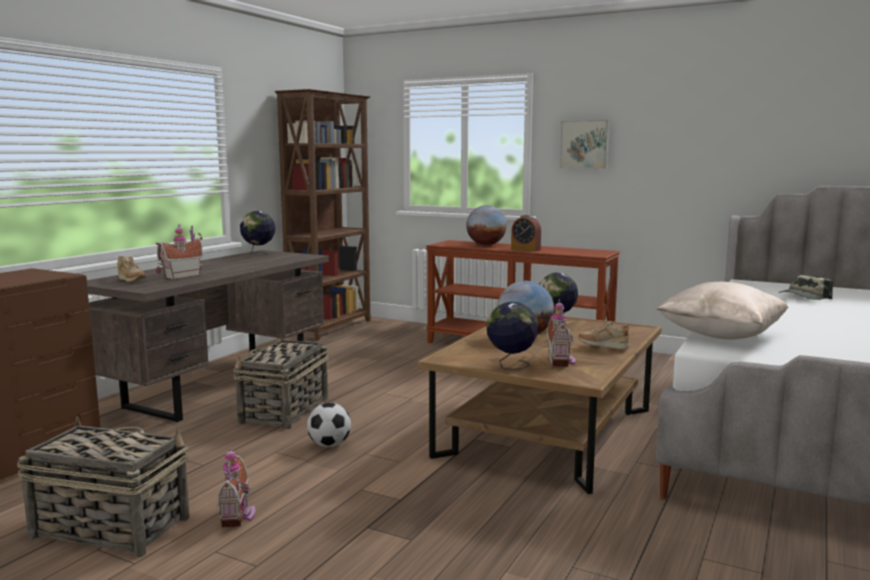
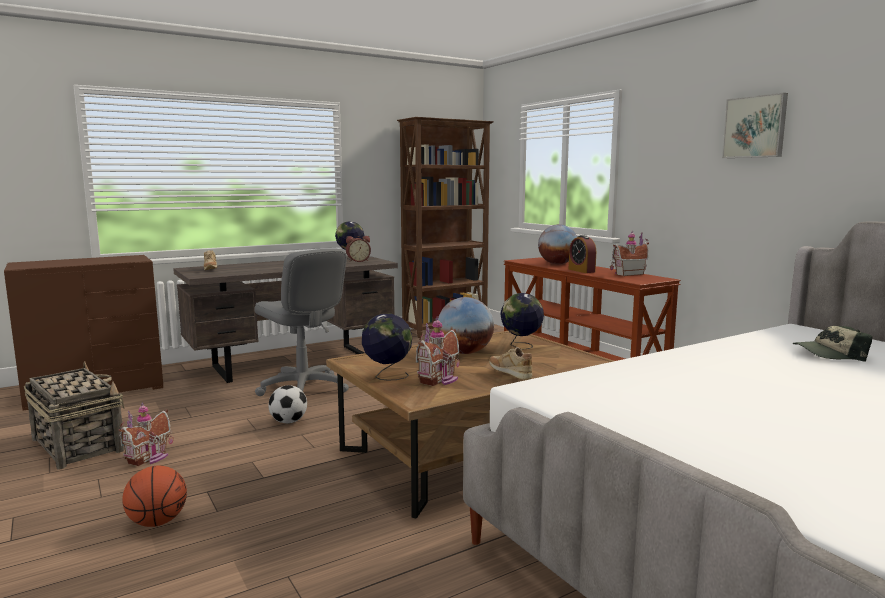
camera: 30 degrees right, 0 degrees up
(180, 276) = (247, 269): toy house -> toy house (627, 274)
(280, 257) = (358, 261): none -> alarm clock
(284, 411) = (303, 389): basket -> grey office chair
(369, 567) = (157, 522): none -> basketball
(585, 144) = (664, 162): picture -> picture (755, 127)
(721, 336) = (589, 379): beige pillow -> none

